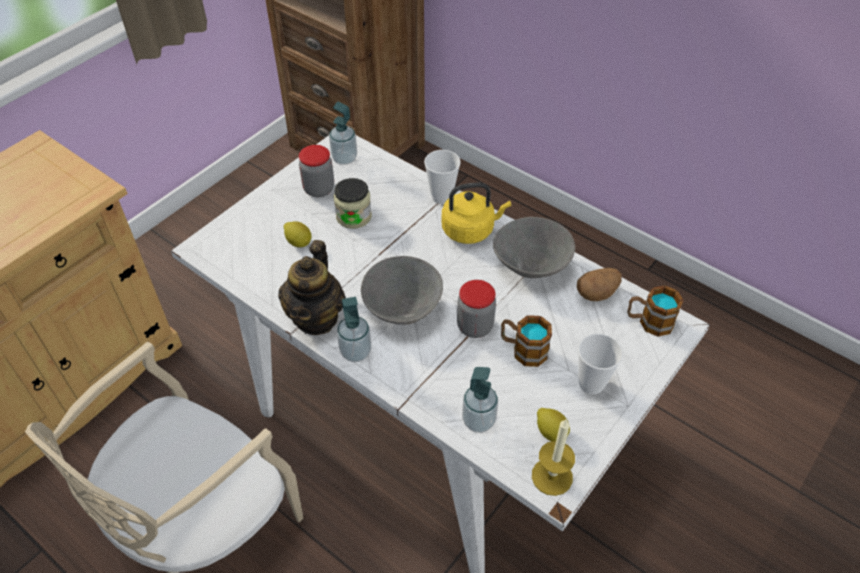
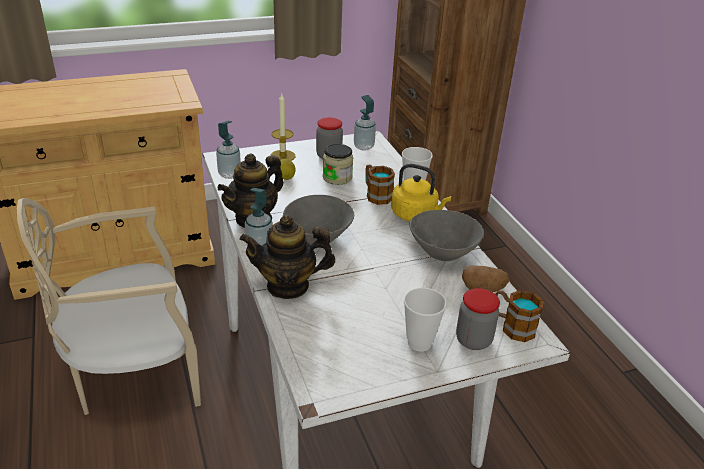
camera: 30 degrees right, 15 degrees down
(425, 385) = (288, 286): none -> teapot
(475, 326) = (361, 269): jar -> jar (473, 340)
(478, 421) = (304, 324): soap dispenser -> soap dispenser (229, 174)
(523, 350) = (384, 298): mug -> mug (376, 195)
(551, 432) = (354, 357): lemon -> none
(552, 476) = (325, 384): candle -> candle (282, 156)

